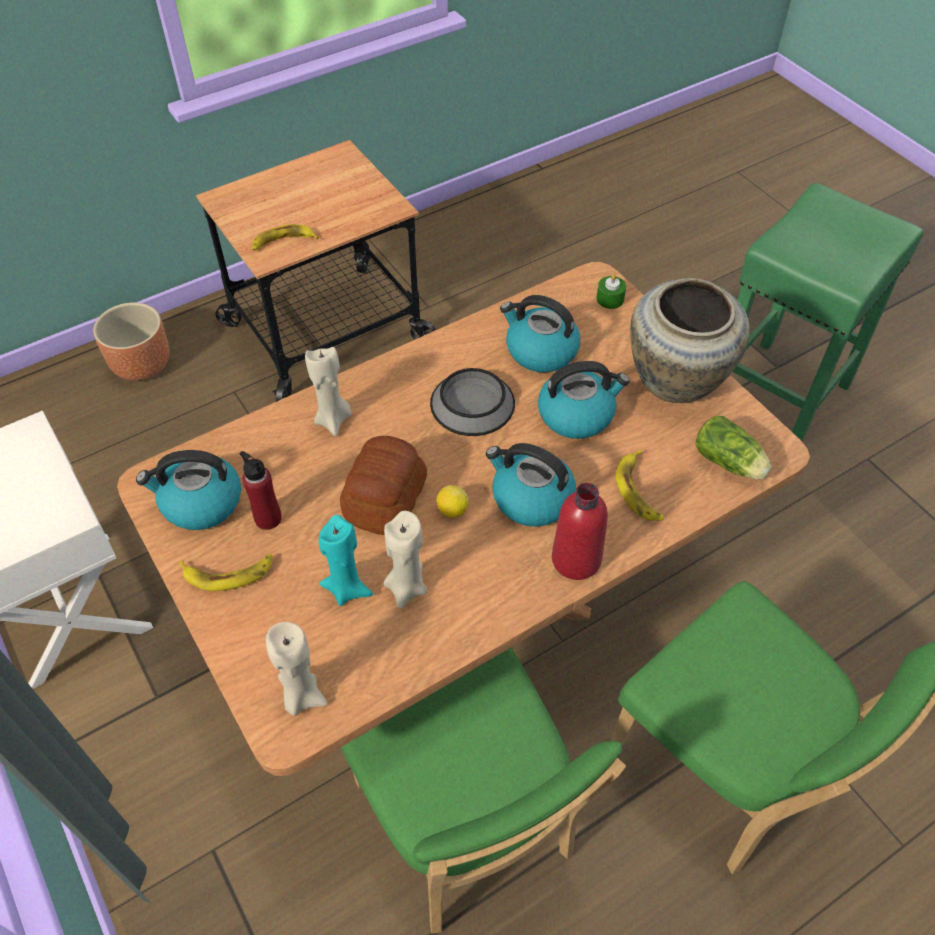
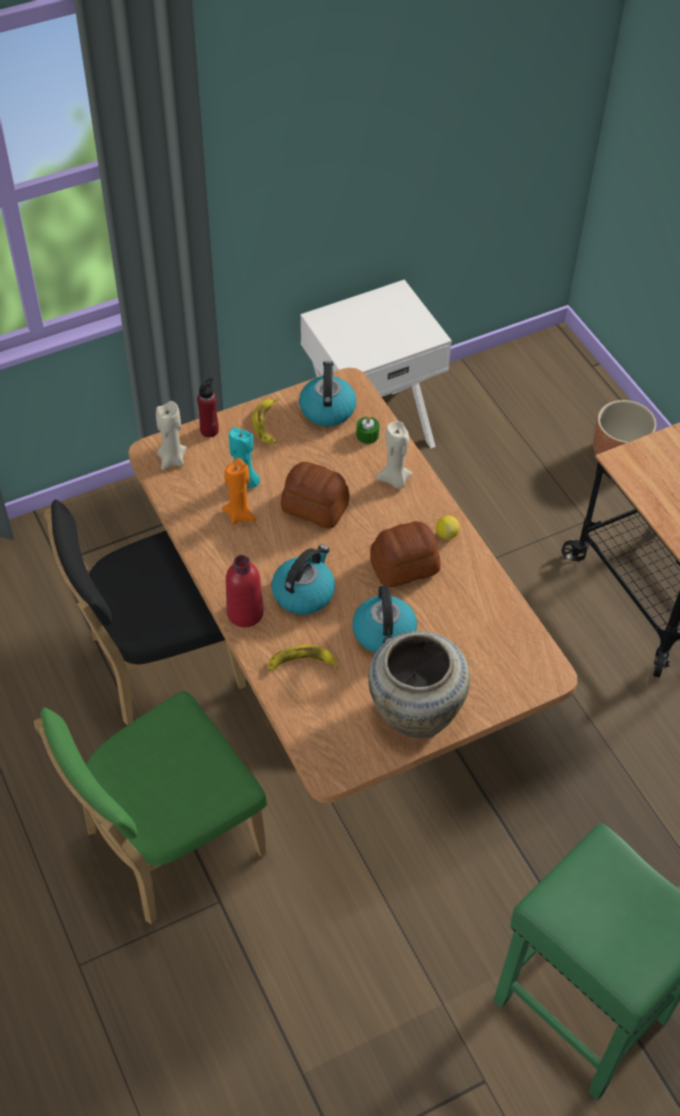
camera: 95 degrees right, 0 degrees up
(268, 518) = (308, 443): red bottle -> red bottle (209, 430)
(283, 242) = (641, 472): banana -> none
(406, 587) = (240, 514): beige candle -> orange candle
(452, 510) = (300, 544): lemon -> lemon (446, 534)
(468, 827) = (159, 663): green chair -> black chair
(472, 403) = (403, 566): bowl -> bread
(540, 351) = (459, 618): kettle -> none
(610, 299) = (523, 681): green candle -> green candle (367, 435)
(730, 463) = (320, 732): lettuce -> none

